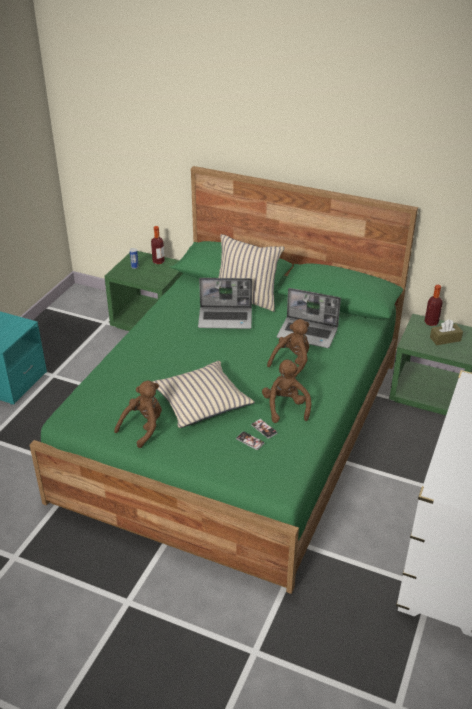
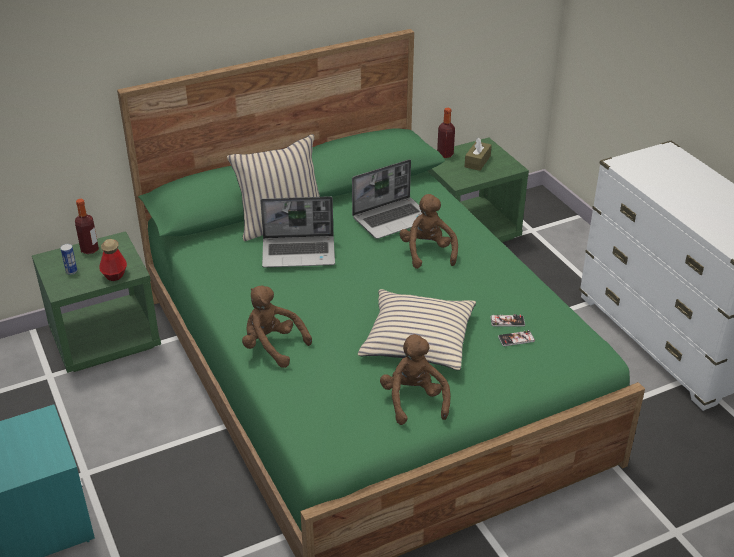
camera: 50 degrees left, 0 degrees up
(148, 280) = (114, 275): none -> bottle
(226, 319) = (299, 252): laptop -> laptop turned 45 degrees clockwise
(285, 407) = (489, 291): brown plush toy -> brown plush toy (272, 346)

